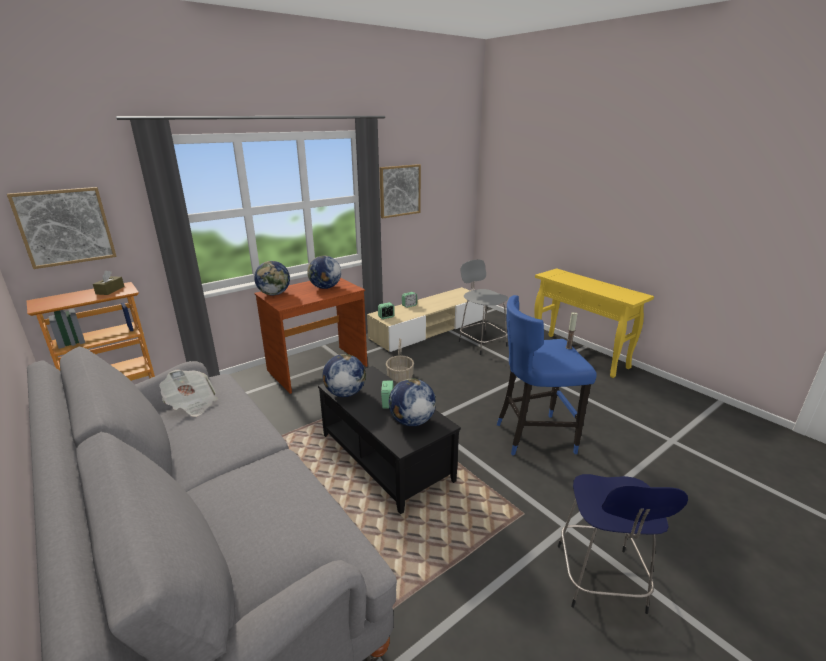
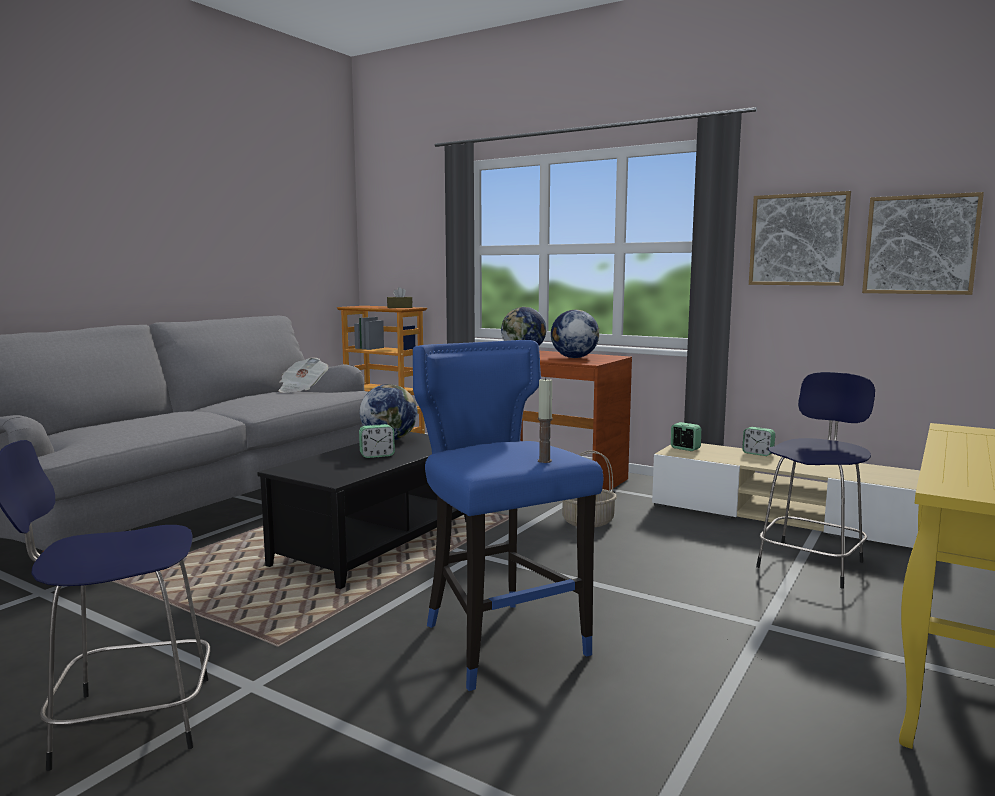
camera: 70 degrees right, 15 degrees down
(65, 227) = (397, 246): picture -> picture (920, 245)
(411, 421) = (338, 468): globe -> none
(481, 343) = (811, 563): grey stool -> blue stool

